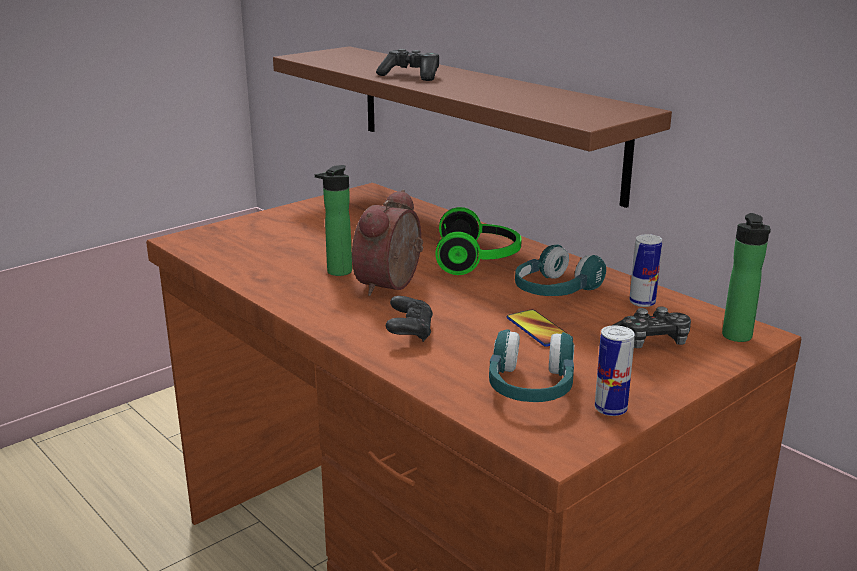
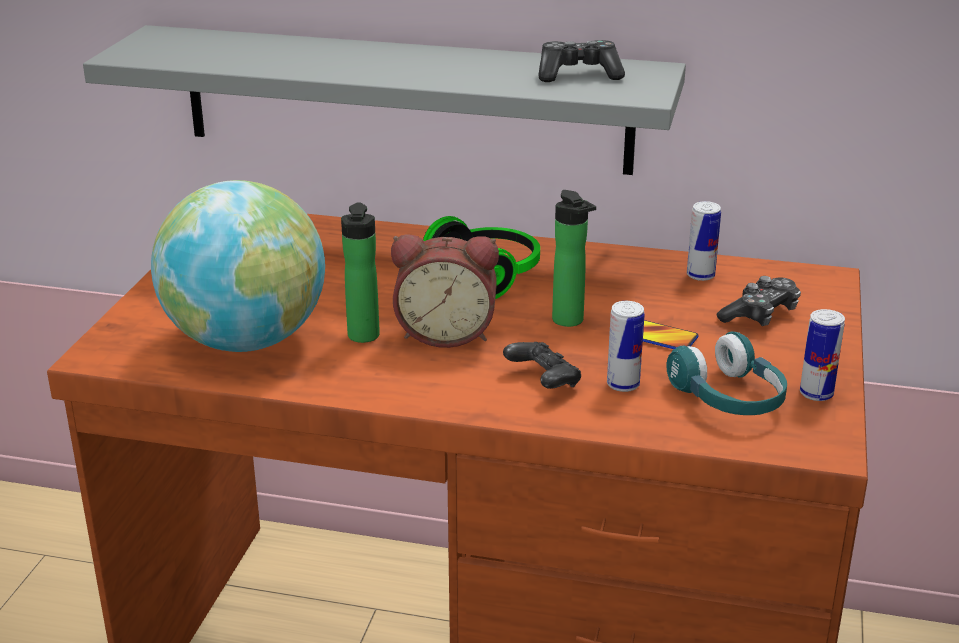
camera: 35 degrees left, 5 degrees up
(268, 254) = (245, 340): none -> globe
(393, 285) = (446, 333): alarm clock -> alarm clock turned 75 degrees counterclockwise
(411, 76) = (336, 64): game controller -> game controller (578, 75)
(463, 352) = (623, 385): none -> can
(483, 119) = (405, 99): brown shelf -> grey shelf
(554, 291) = (609, 288): turquoise headphones -> none
(738, 338) = (818, 287): bottle -> bottle (570, 322)

